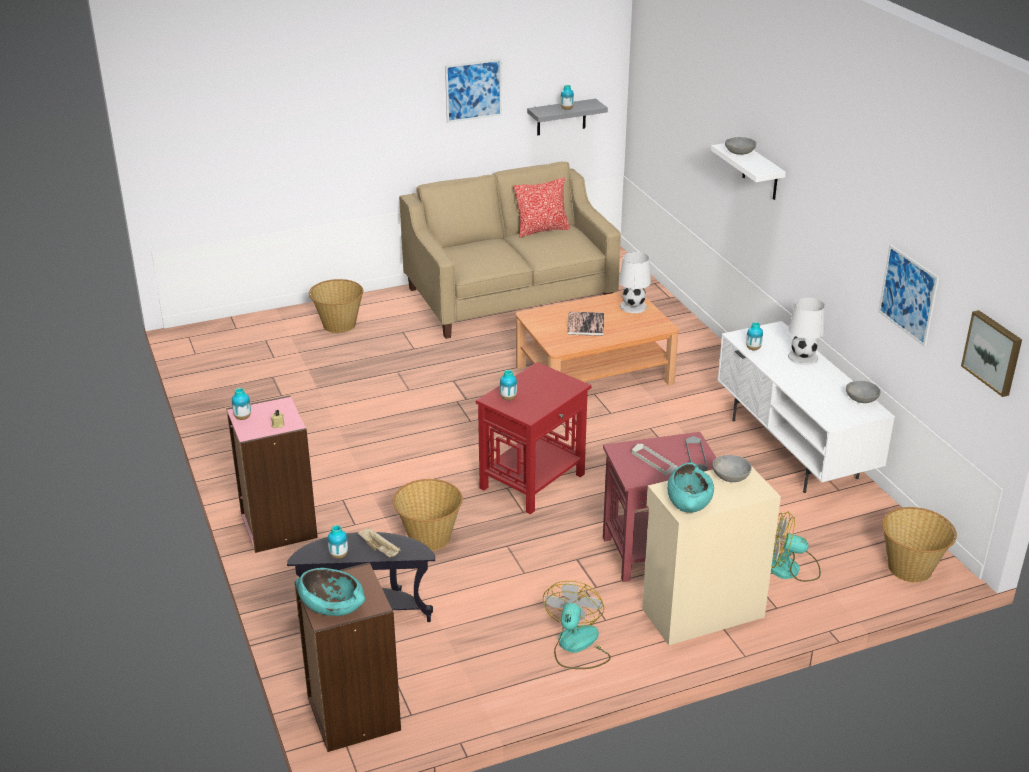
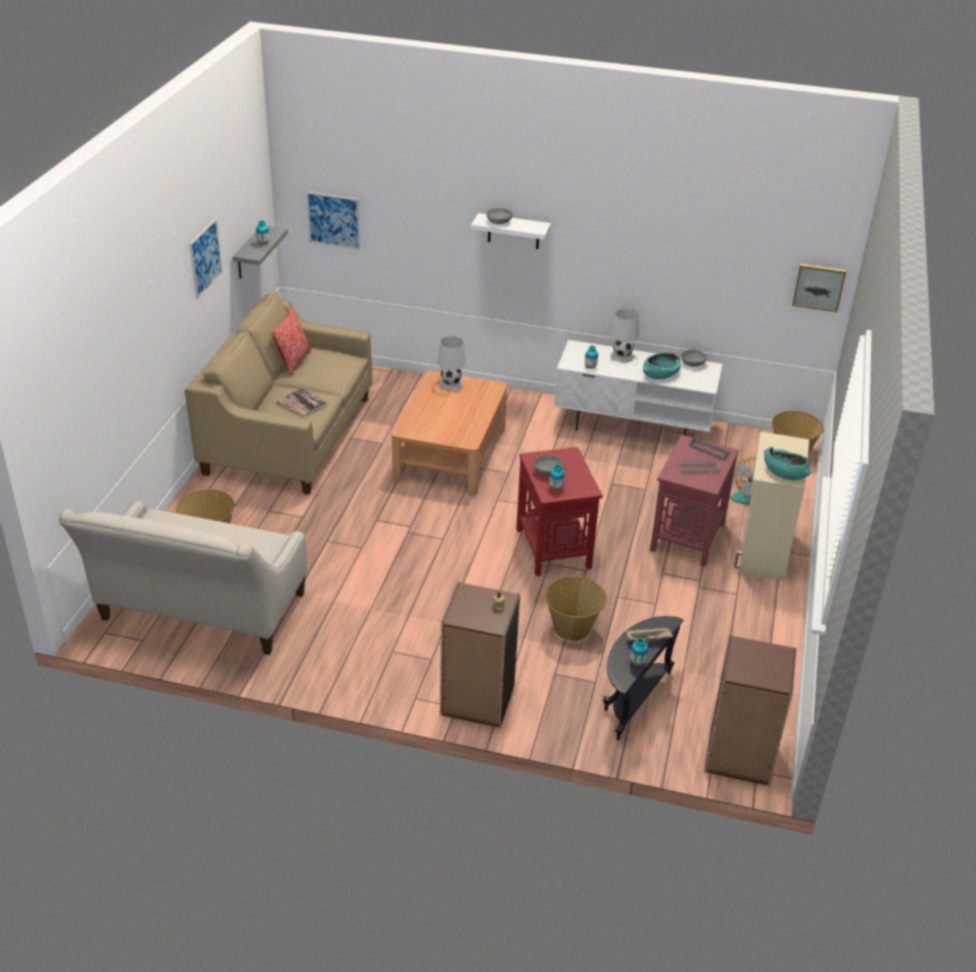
camera: 55 degrees left, 5 degrees up
(242, 417) = (466, 619): vase -> none
(248, 361) = (199, 614): none -> beige sofa
(277, 526) = (477, 700): pink bookcase -> brown bookcase
(332, 604) = (766, 672): turquoise bowl -> turquoise bowl (660, 374)
(576, 646) = (753, 619): fan -> none
(585, 324) = (450, 415): book -> book (302, 404)
(731, 476) = (772, 445): grey bowl -> grey bowl (548, 471)
(908, 295) = (721, 274): picture -> picture (334, 220)

